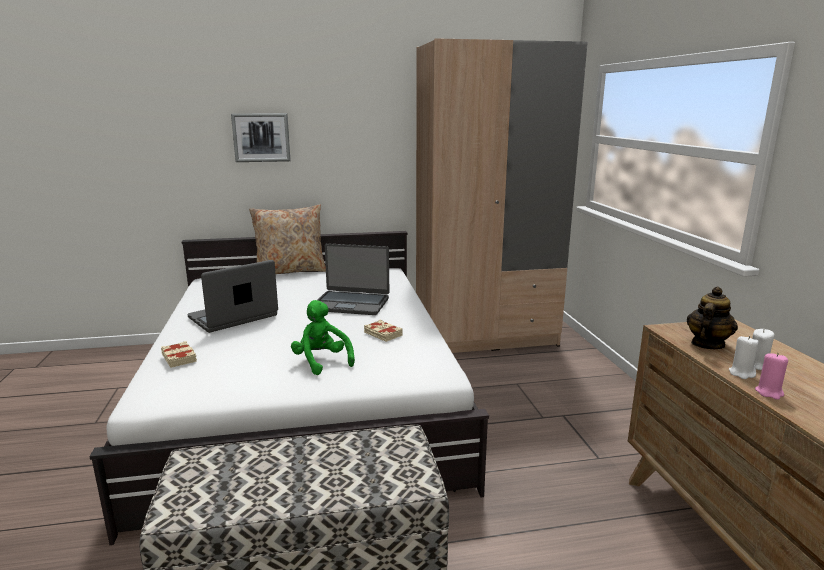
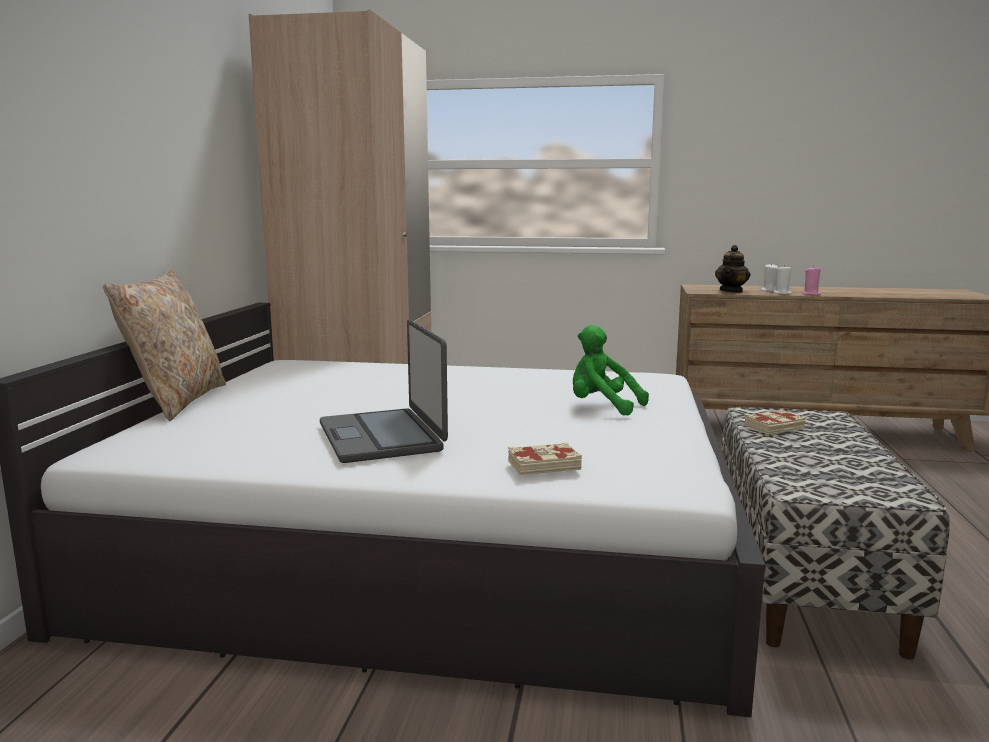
camera: 70 degrees left, 5 degrees down
(261, 137) = (89, 133): picture -> none
(322, 361) = (602, 407): green plush toy -> green plush toy turned 45 degrees clockwise
(351, 304) = (408, 384): laptop -> none
(382, 334) = (535, 382): beige book -> beige book (775, 427)
(707, 344) = (731, 291): teapot -> teapot turned 120 degrees counterclockwise

